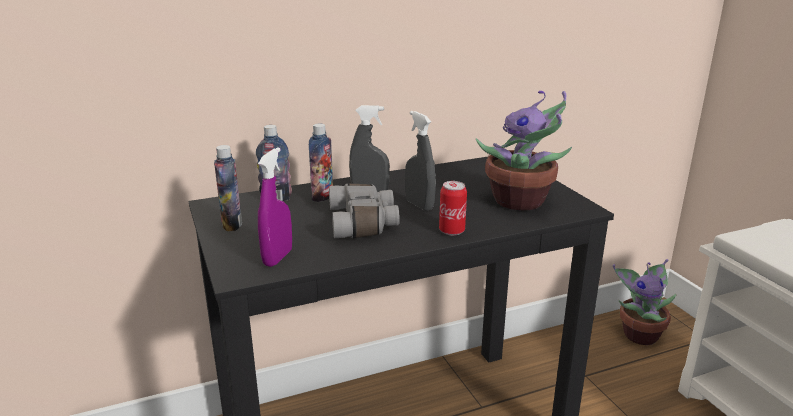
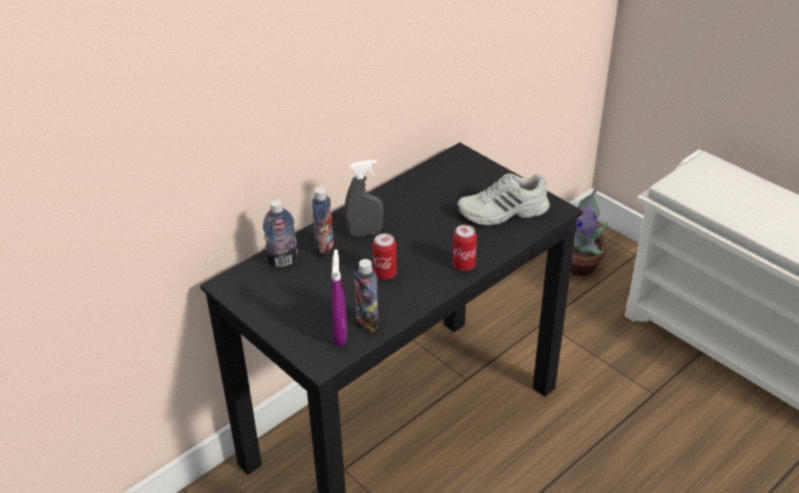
camera: 20 degrees left, 15 degrees up
(232, 225) = (269, 306): bottle -> bottle (367, 323)
(364, 223) = (385, 273): grey binoculars -> can
(419, 205) = (418, 238): grey spray bottle -> none
(522, 202) = (503, 213): potted plant -> white shoe

